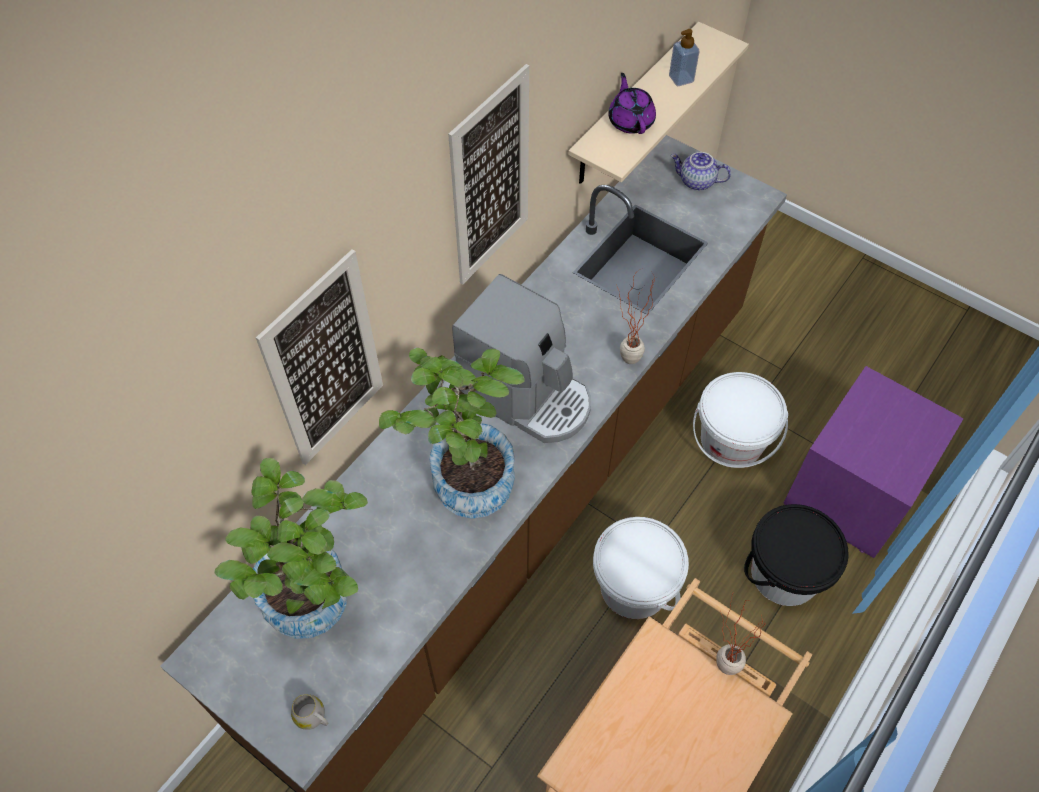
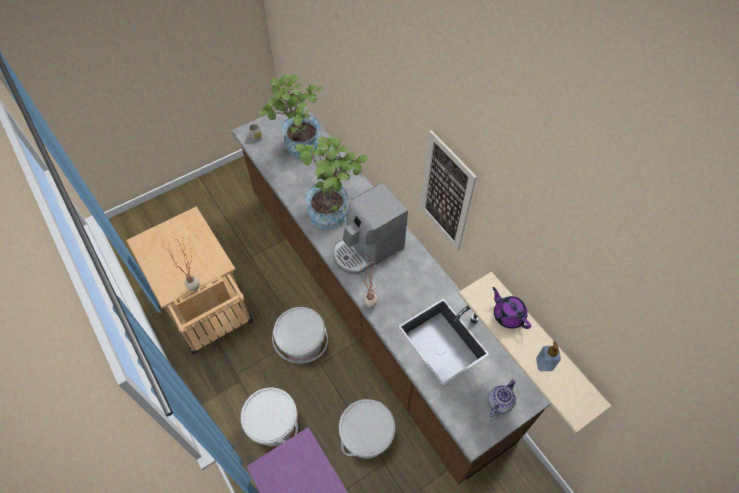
camera: 110 degrees right, 0 degrees up
(325, 363) = (366, 118): picture -> none
(630, 121) = (508, 315): purple teapot -> purple teapot turned 135 degrees counterclockwise
(784, 573) = (274, 426): black bucket -> white bucket

